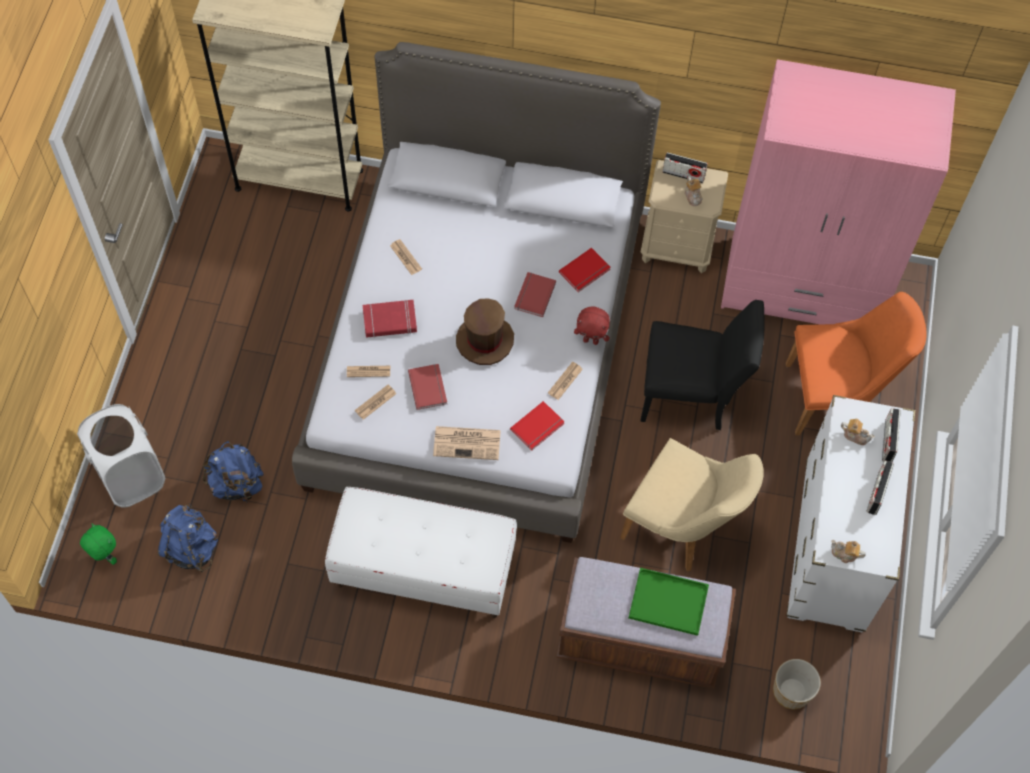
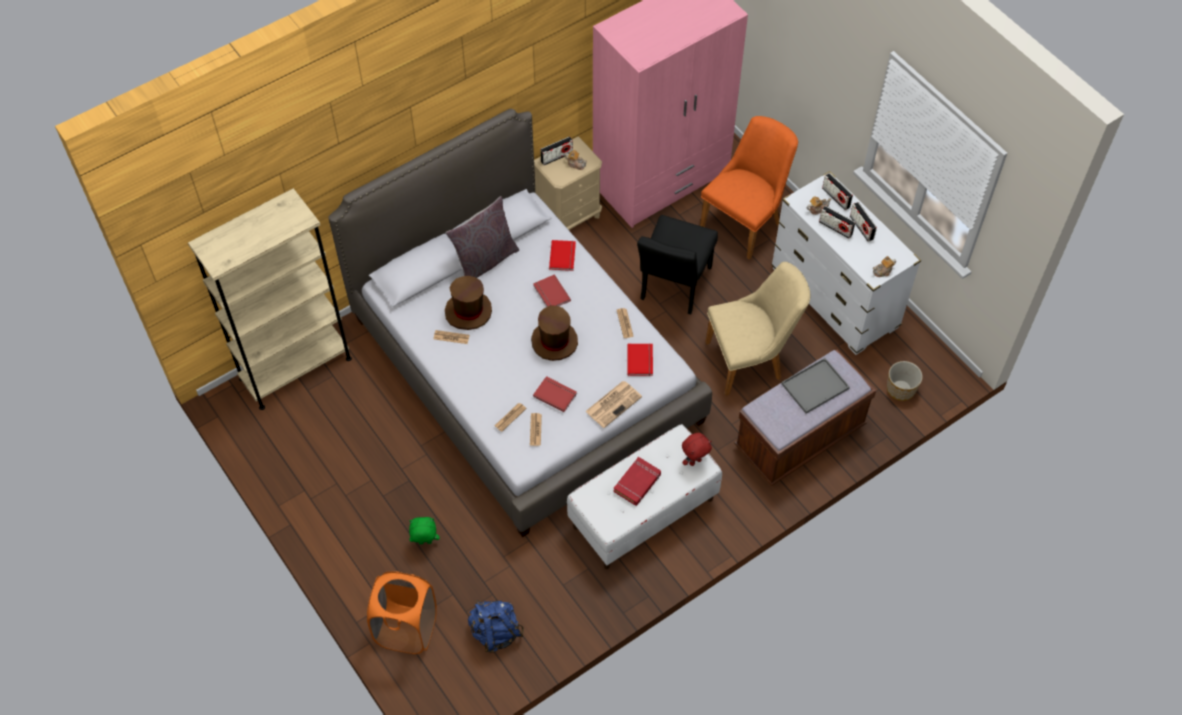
camera: 45 degrees left, 5 degrees down
(105, 556) = (448, 688): green plush toy -> green plush toy (425, 543)
(131, 476) = (406, 630): white laundry basket -> orange laundry basket
(236, 484) = (477, 571): blue backpack -> none
(390, 321) = (487, 379): red book -> red book (637, 483)
(446, 248) = (468, 311): none -> brown hat
(513, 215) = (485, 261): none -> grey pillow
(591, 340) = (612, 290): red plush toy -> red plush toy (695, 461)
(670, 601) = (815, 385): green tray -> grey tray
(692, 397) = (673, 288): black chair -> black chair turned 150 degrees clockwise
(850, 470) = (835, 228): none -> radio

